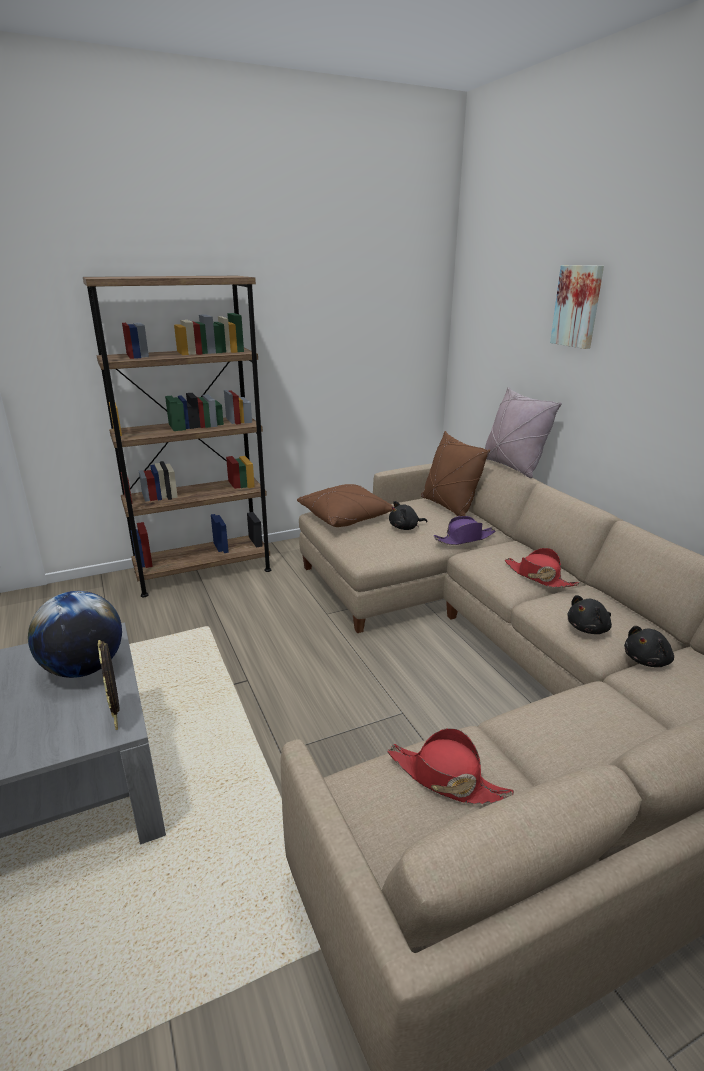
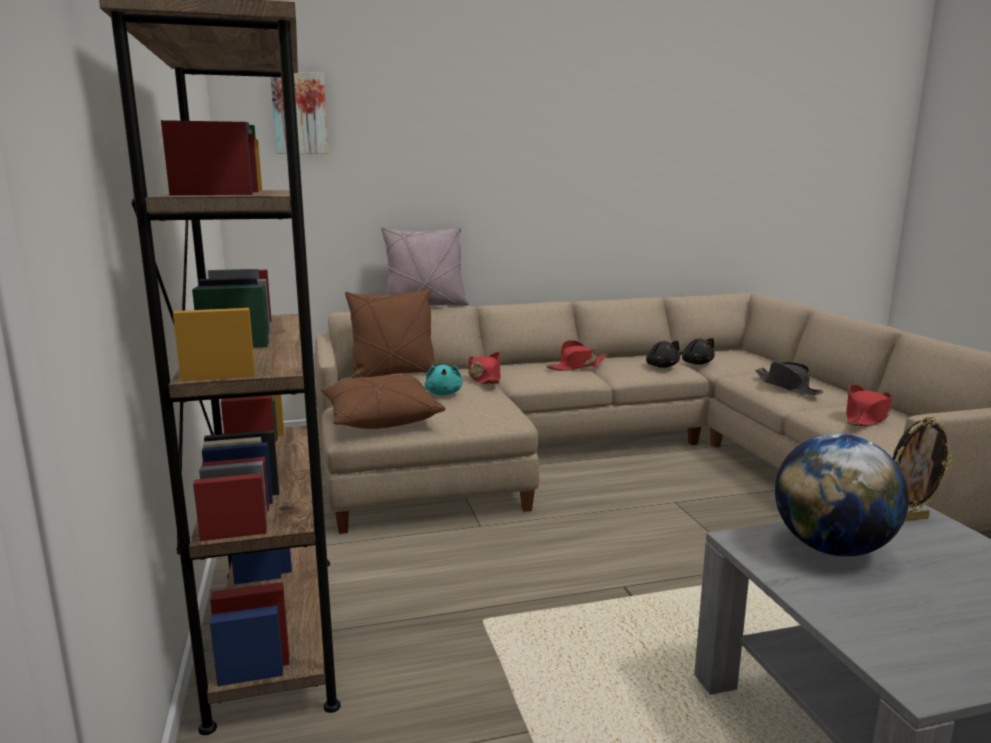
camera: 80 degrees left, 10 degrees down
(405, 528) = (444, 393): black plush toy -> turquoise plush toy
(464, 538) = (484, 378): purple hat -> red hat
(562, 725) = (787, 386): none -> black hat
(578, 306) = (448, 135): picture -> picture (299, 114)

